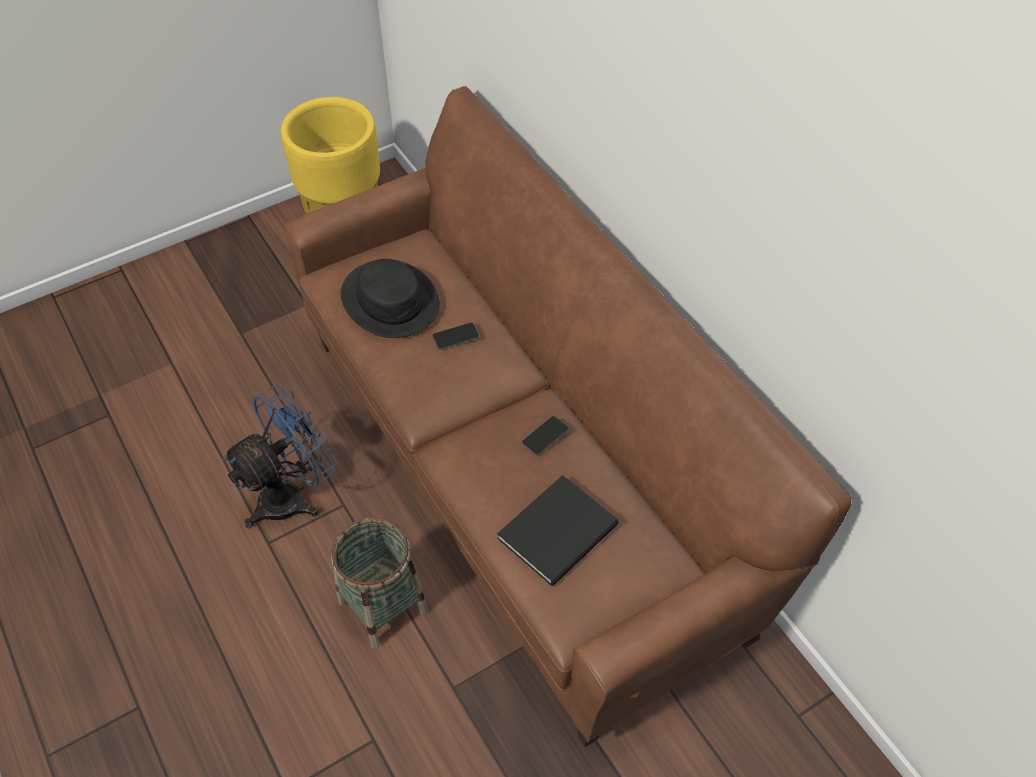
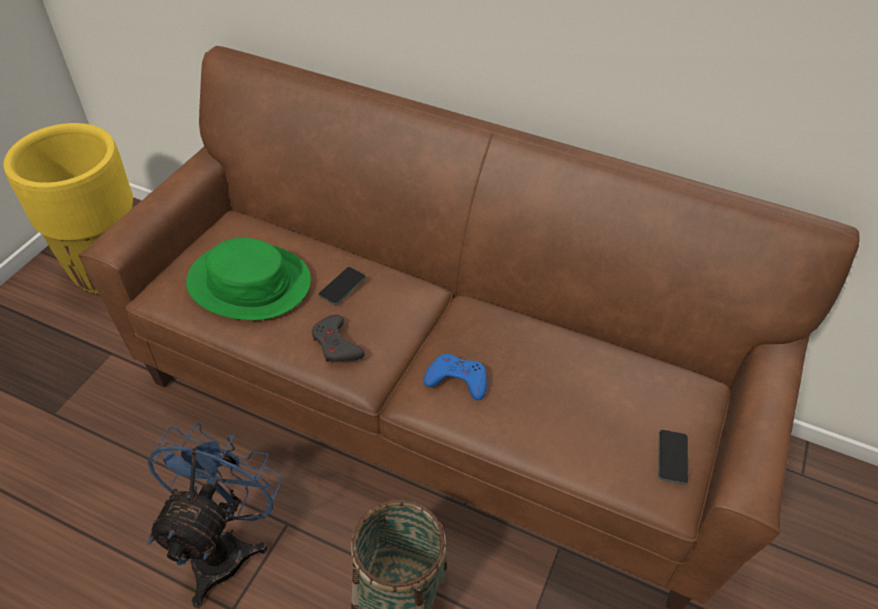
camera: 35 degrees left, 5 degrees down
(390, 300) = (249, 282): black hat -> green hat
(416, 381) = (336, 344): none -> grey game controller
(481, 455) = (457, 380): none -> blue game controller
(545, 436) = (499, 333): phone -> phone (672, 457)
(561, 531) = (589, 408): black book -> none

